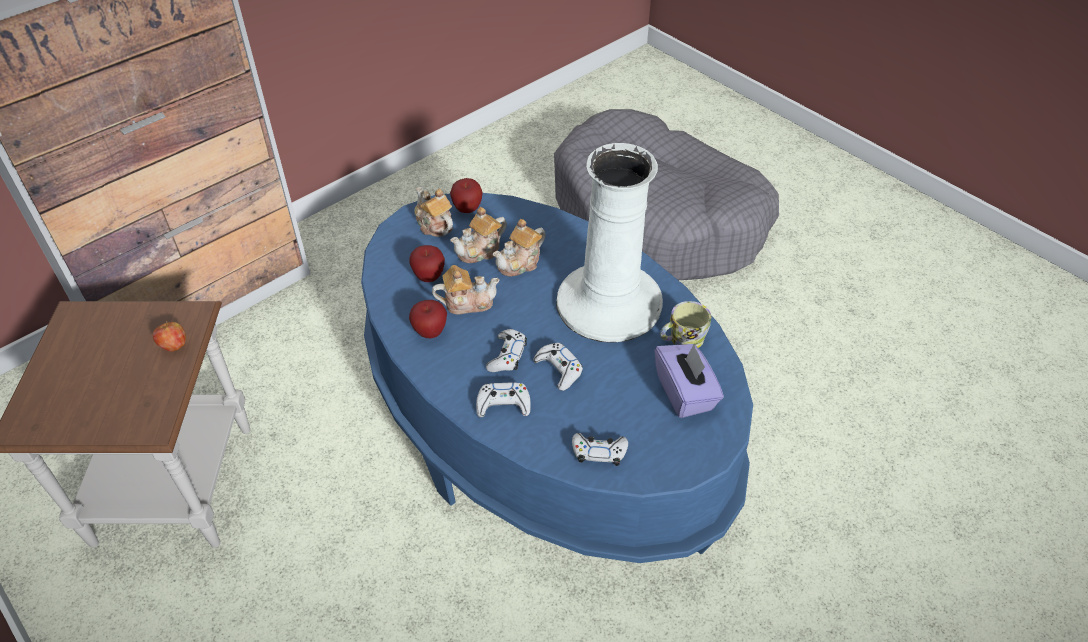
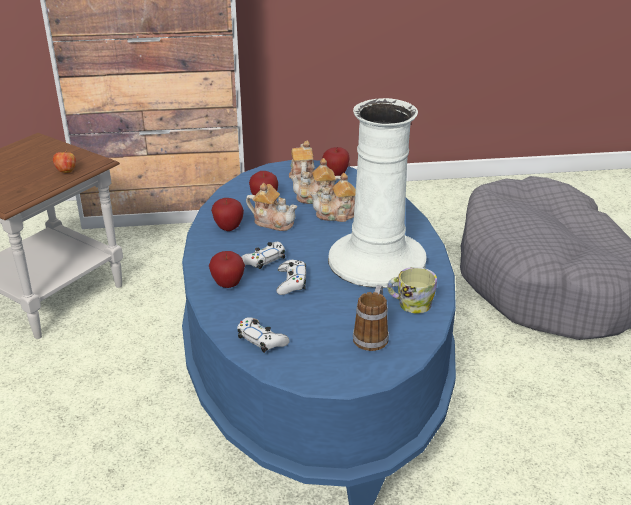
camera: 35 degrees right, 15 degrees down
(503, 404) = (228, 284): white game controller -> apple
(685, 393) = (372, 336): purple tissue box -> mug

